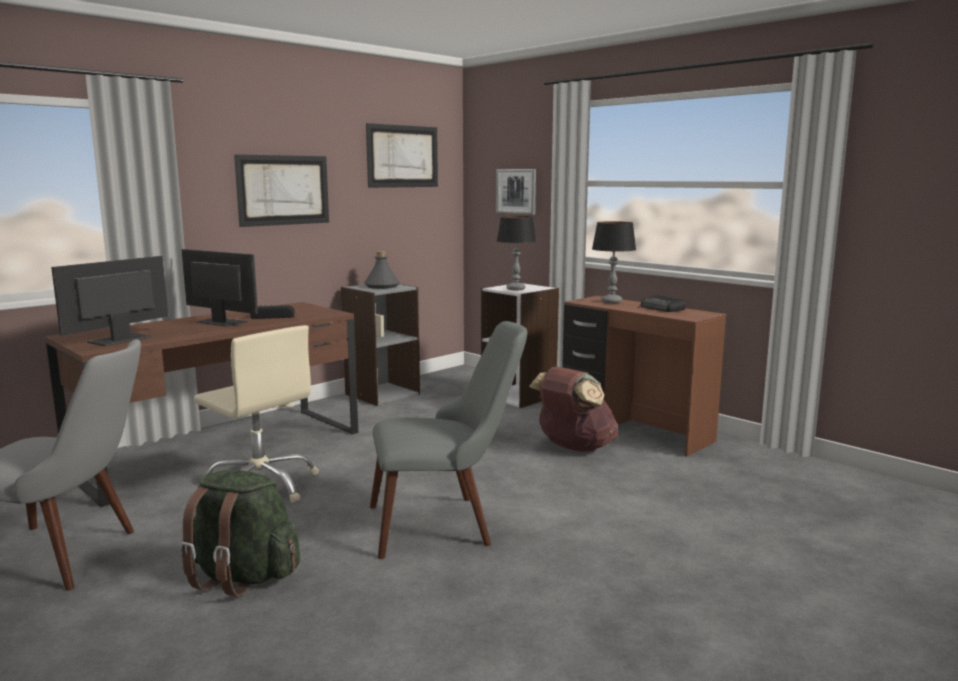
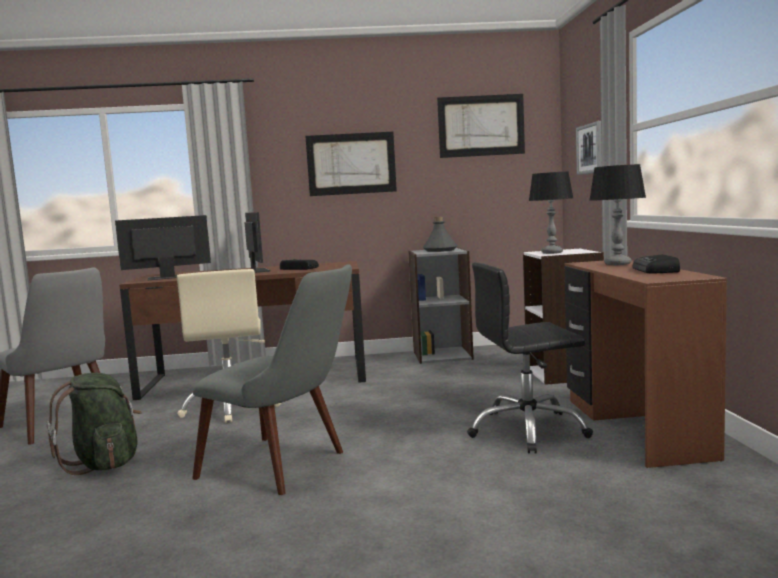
camera: 40 degrees right, 5 degrees down
(574, 447) = (528, 430): brown backpack -> black office chair

